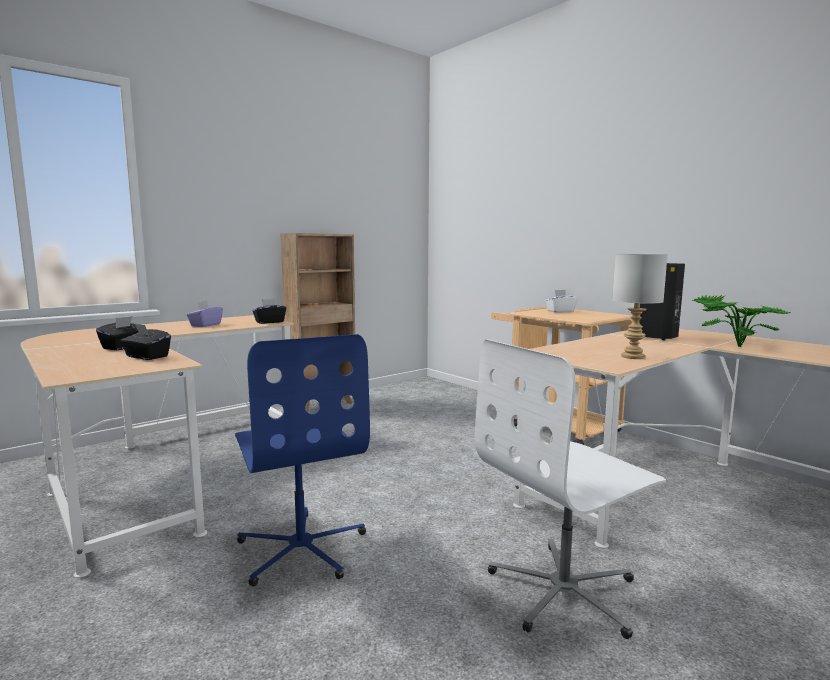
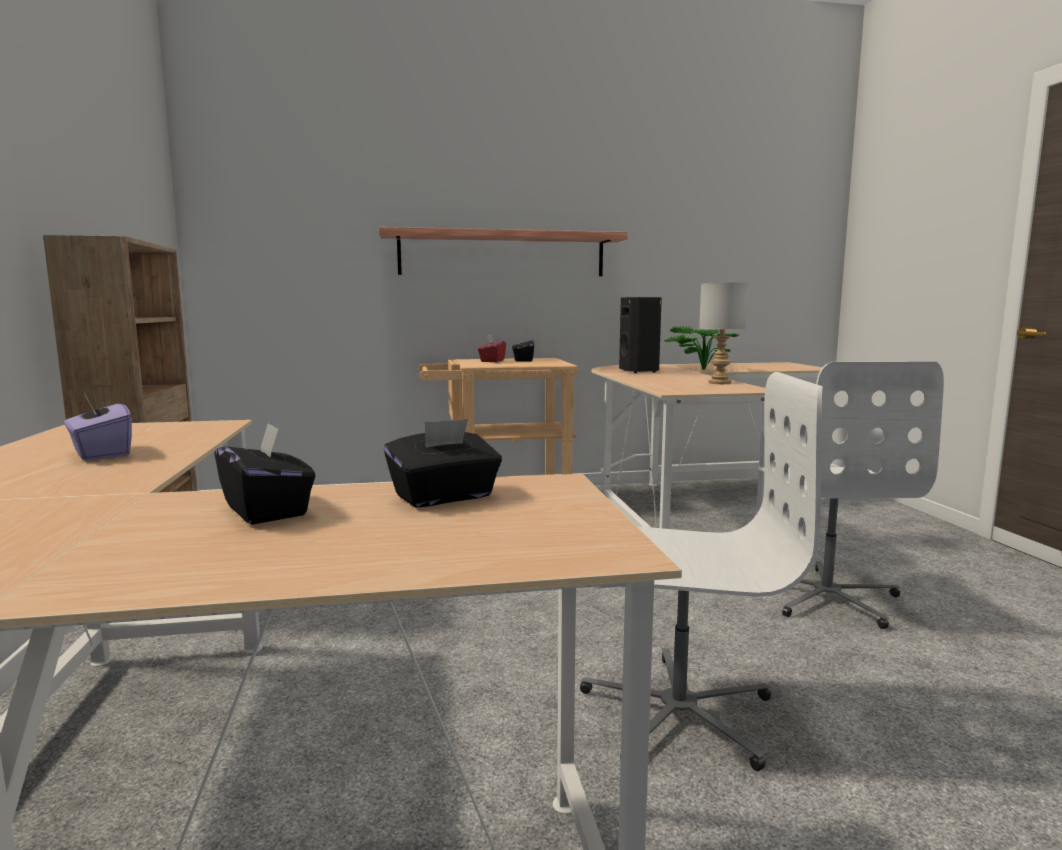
camera: 60 degrees left, 0 degrees up
(269, 322) = (200, 426): black tissue box -> black tissue box (523, 360)
(302, 548) = (677, 712): blue office chair -> white office chair
(560, 311) = (492, 361): white tissue box -> red tissue box
(597, 222) = (502, 254): none -> shelf

